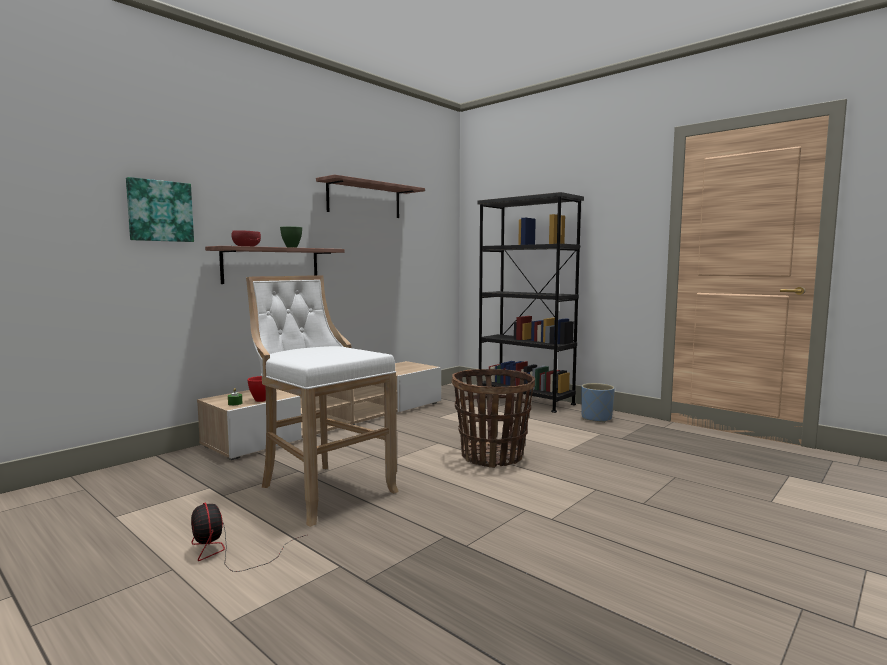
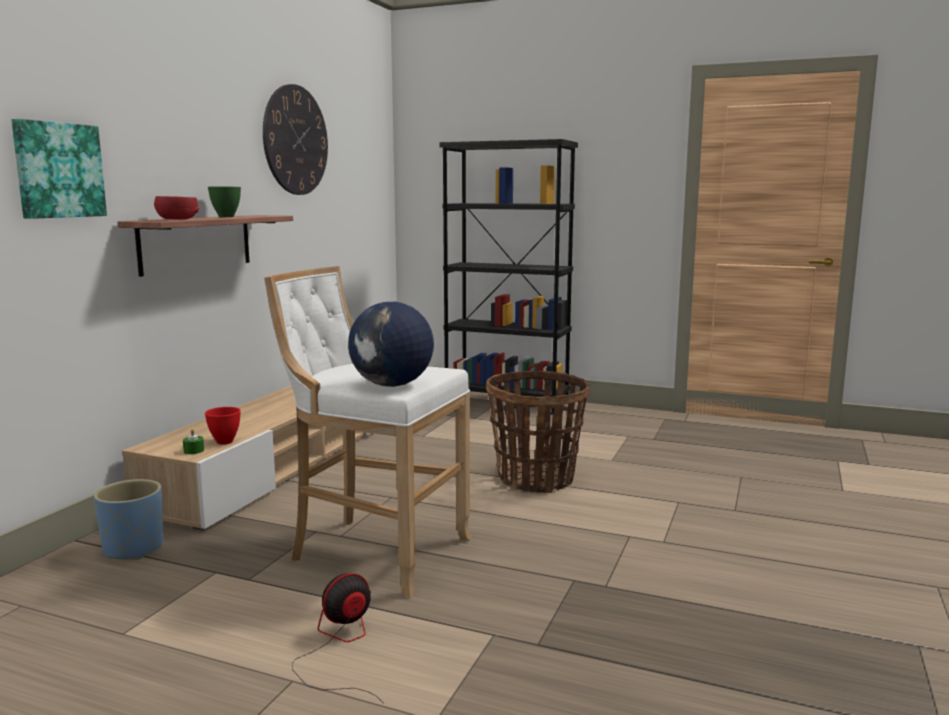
camera: 20 degrees left, 5 degrees up
(227, 552) = (340, 647): fan -> fan turned 105 degrees clockwise
(316, 359) = (392, 385): none -> globe
(364, 200) = (295, 140): shelf -> wall clock
(596, 418) = (607, 417): blue planter -> blue planter (133, 549)

